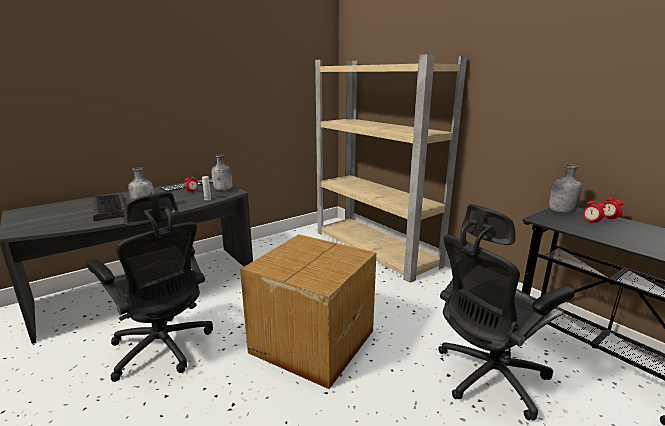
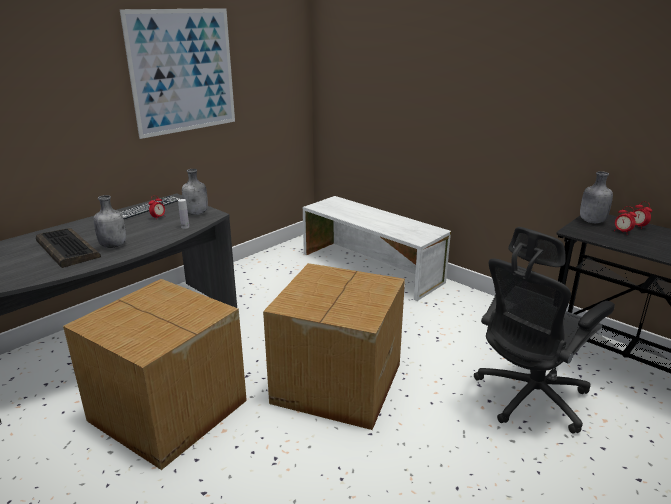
camera: 10 degrees left, 5 degrees up
(163, 350) = (168, 412): office chair -> cardboard box
(228, 83) = (183, 71): none -> picture
(374, 248) = (372, 267): beige bookcase -> white bench

